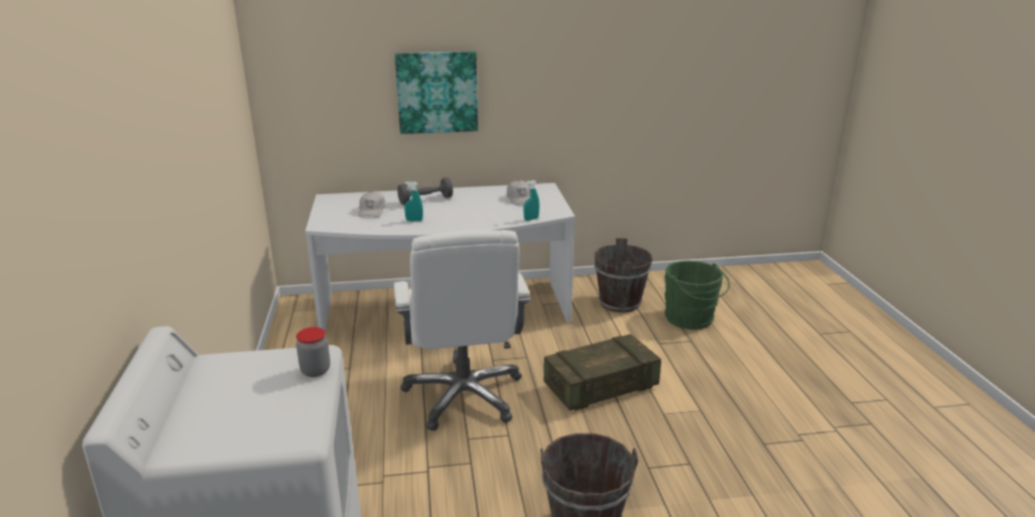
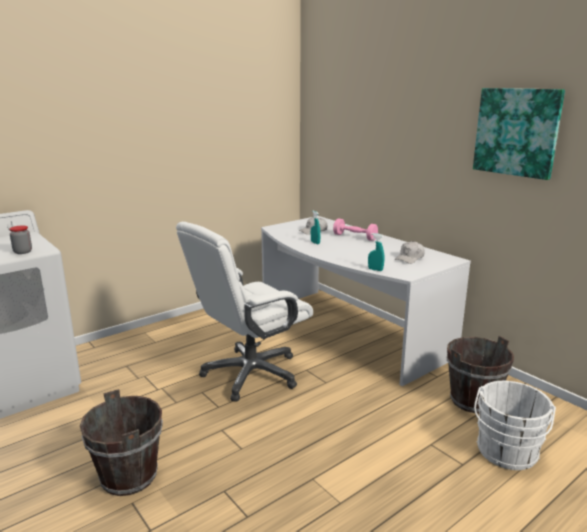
camera: 60 degrees right, 5 degrees down
(425, 200) = (355, 237): grey dumbbell -> pink dumbbell
(437, 92) = (395, 154): picture -> picture (516, 132)
(601, 387) = (320, 430): crate -> none
(691, 319) = (506, 453): green bucket -> white bucket

